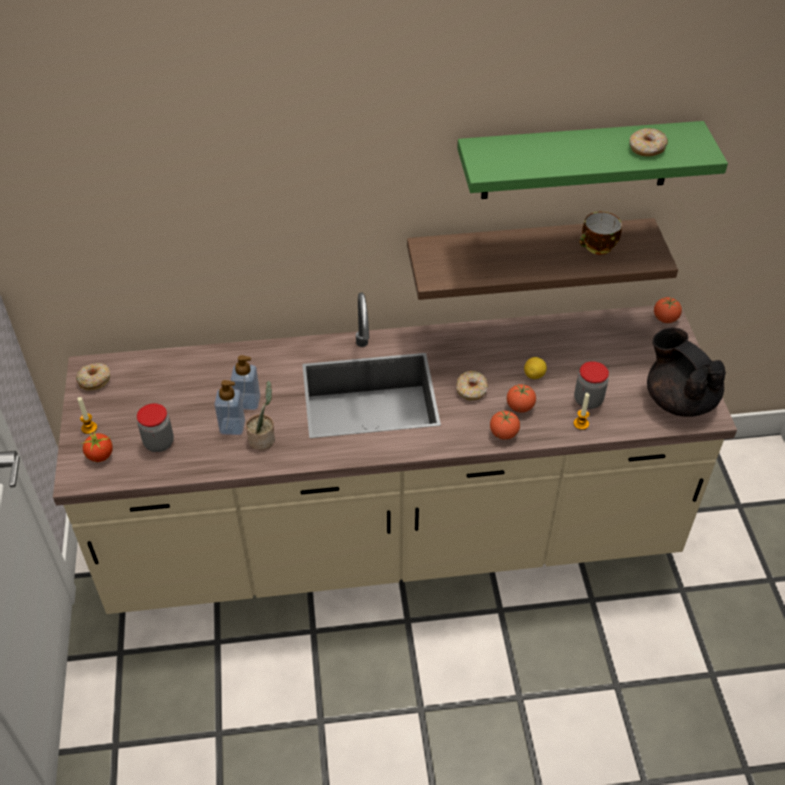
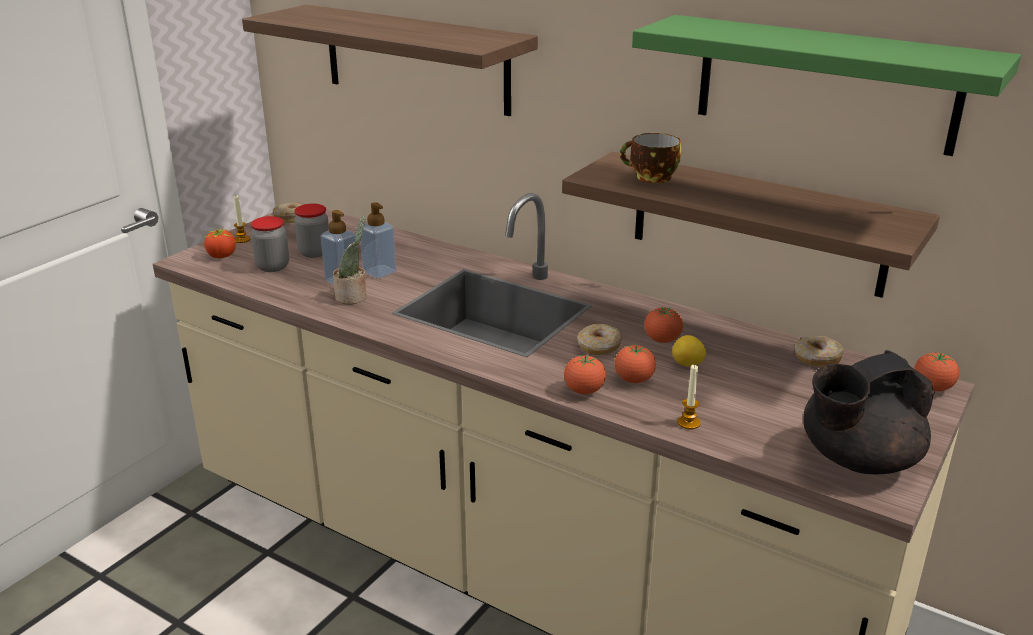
camera: 40 degrees right, 20 degrees down
(199, 214) = (415, 59): none -> shelf
(499, 362) = (662, 340): none -> tomato
(588, 400) = (726, 409): jar -> jar (314, 252)
(597, 247) = (822, 211): cup -> cup (651, 178)
(646, 148) = (895, 51): donut -> donut (817, 359)
(679, 399) = (857, 460): black teapot -> black teapot turned 120 degrees counterclockwise

